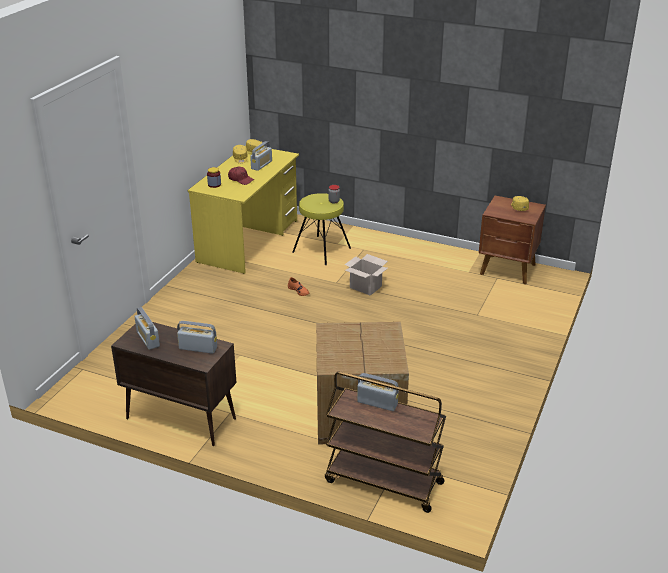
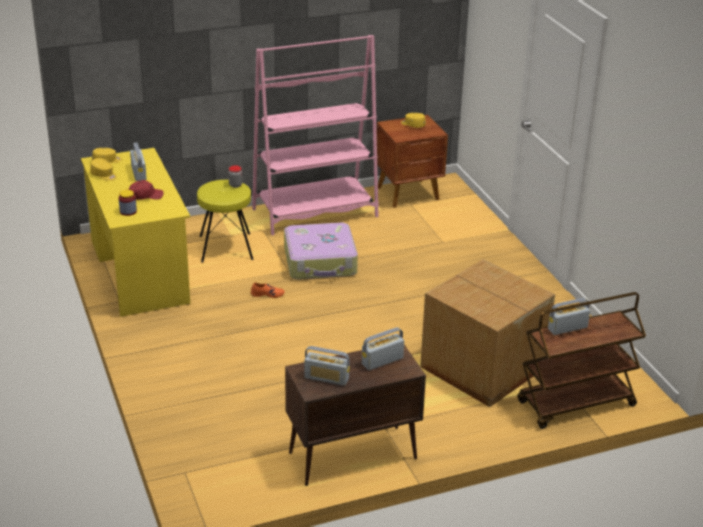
camera: 45 degrees left, 0 degrees up
(366, 287) = (320, 262): cardboard box -> suitcase
(416, 254) = (315, 213): none -> pink bookcase

